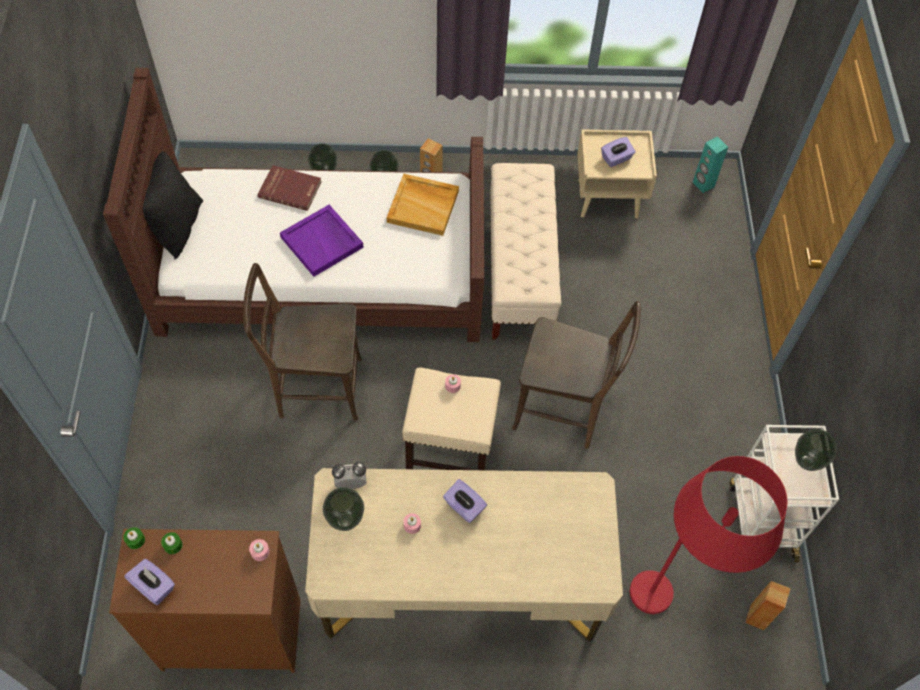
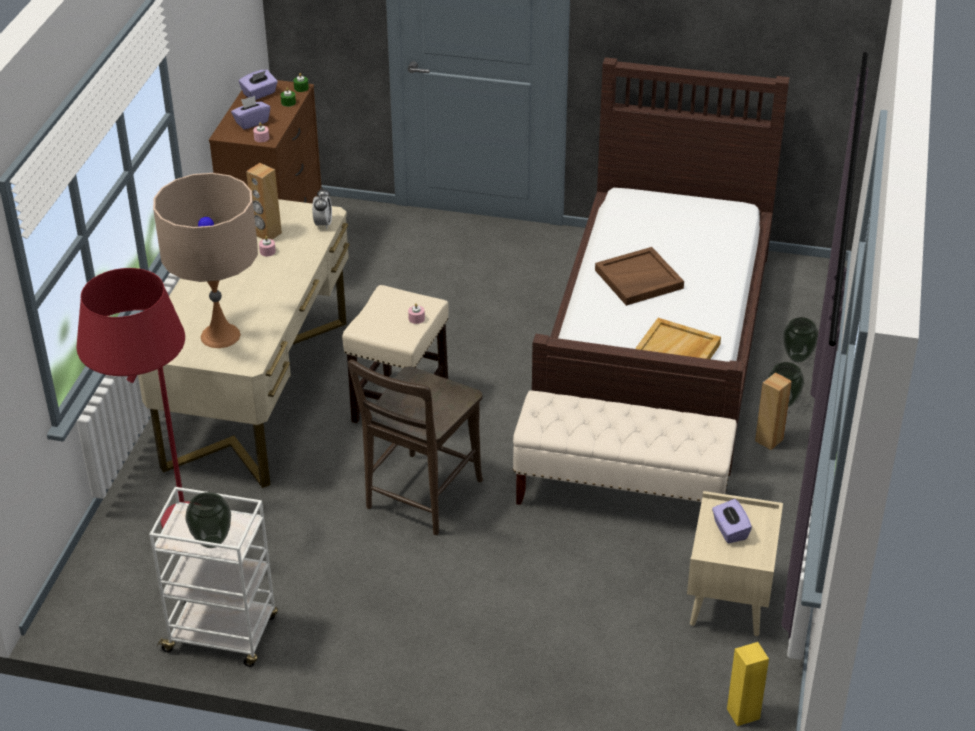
camera: 105 degrees right, 20 degrees down
(176, 227) = (680, 195): black pillow -> none
(290, 189) = (717, 265): red book -> none
(314, 387) = (508, 324): brown chair -> none
(322, 242) = (638, 279): purple tray -> brown tray
(346, 521) = (289, 218): vase -> none
(464, 507) = (270, 281): purple tissue box -> purple tissue box (251, 122)
(563, 527) = (220, 335): none -> beige table lamp
(703, 184) = (743, 713): turquoise speaker -> yellow speaker
(757, 617) = (117, 599): brown speaker -> brown speaker (267, 234)

